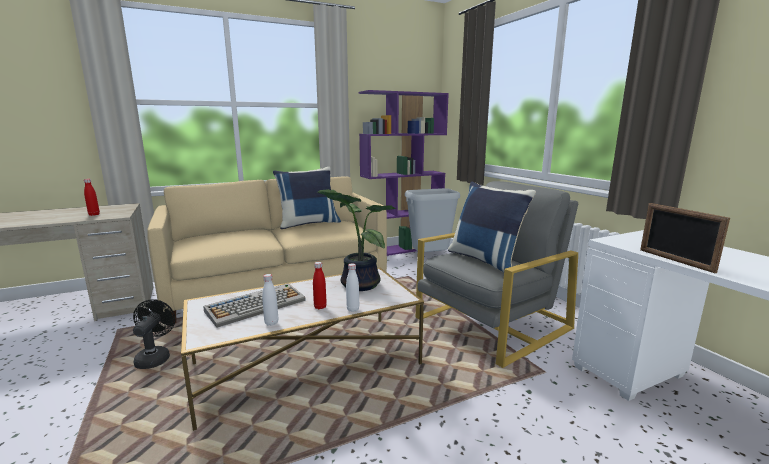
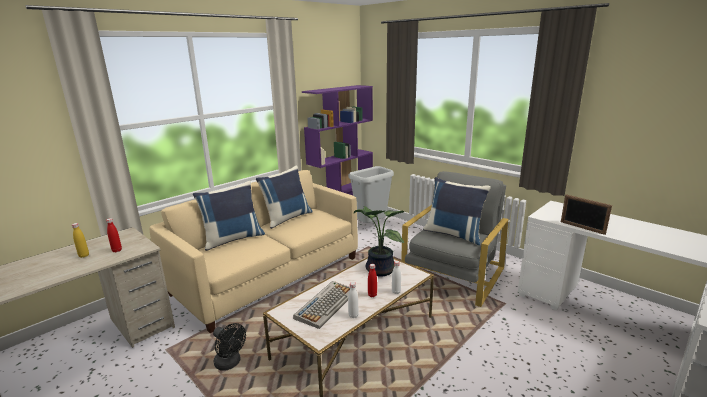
camera: 20 degrees left, 5 degrees up
(64, 214) = (84, 256): none -> yellow bottle
(155, 357) = (230, 363): black fan -> black fan turned 150 degrees clockwise
(234, 232) = (233, 239): none -> blue pillow

